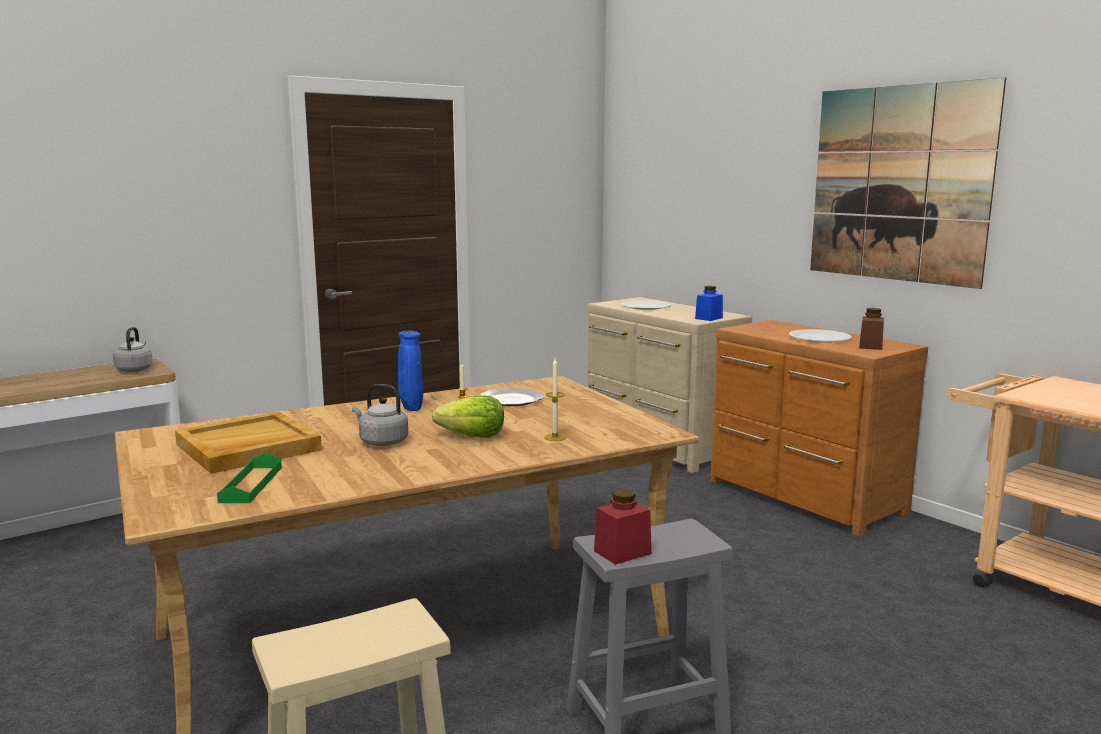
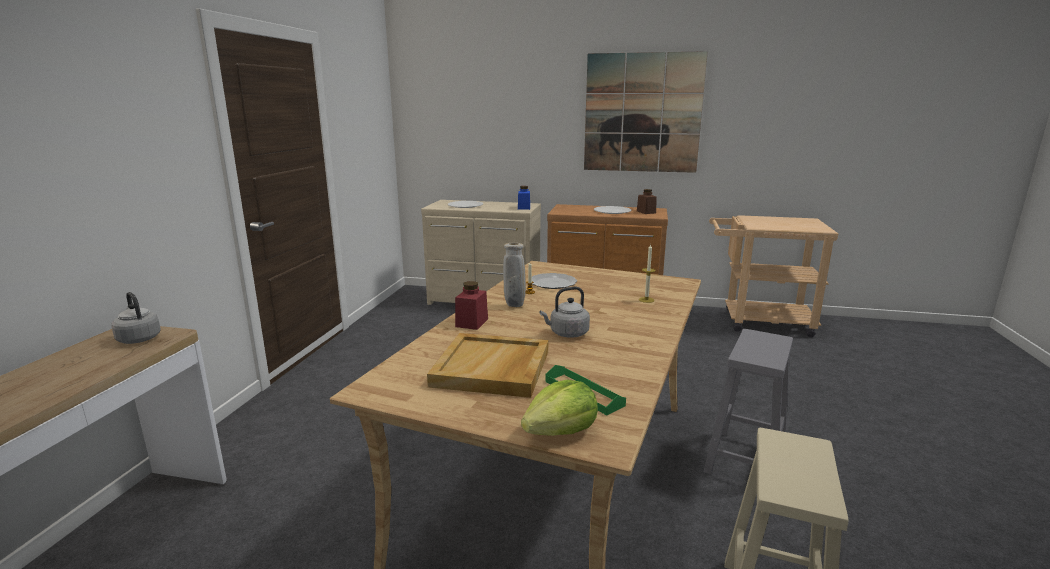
camera: 40 degrees left, 5 degrees up
(411, 409) = (514, 306): blue vase -> beige vase
(472, 436) = (605, 312): lettuce -> lettuce (561, 431)
(622, 552) = (766, 358): red jar -> red jar (472, 323)

